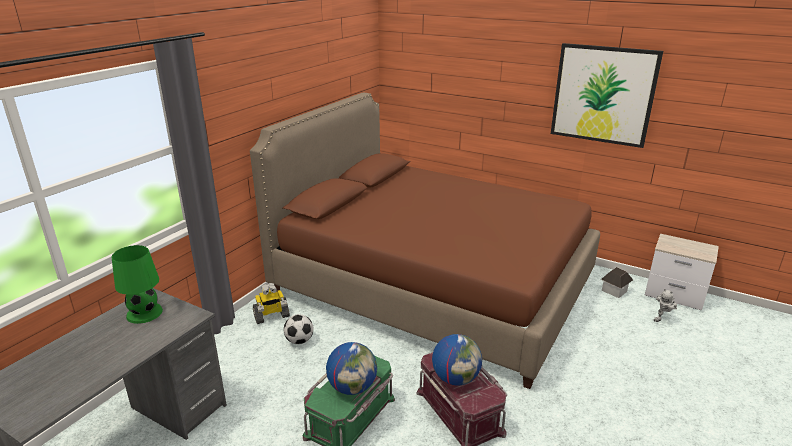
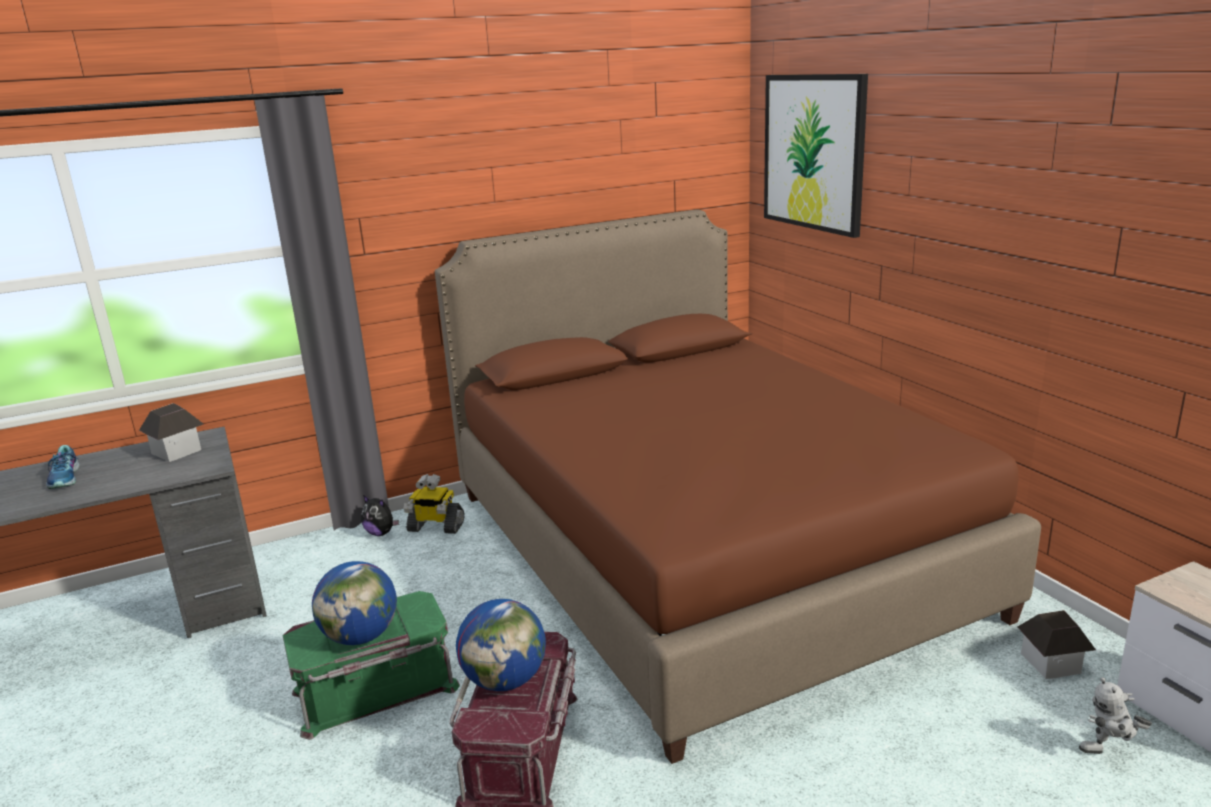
camera: 35 degrees right, 5 degrees down
(80, 357) = (66, 478): none -> shoe
(144, 313) = (177, 451): green table lamp -> toy house
(239, 330) = (381, 533): none -> plush toy
(299, 341) = (431, 569): football -> none
(603, 94) = (1078, 225): picture -> picture (813, 152)

